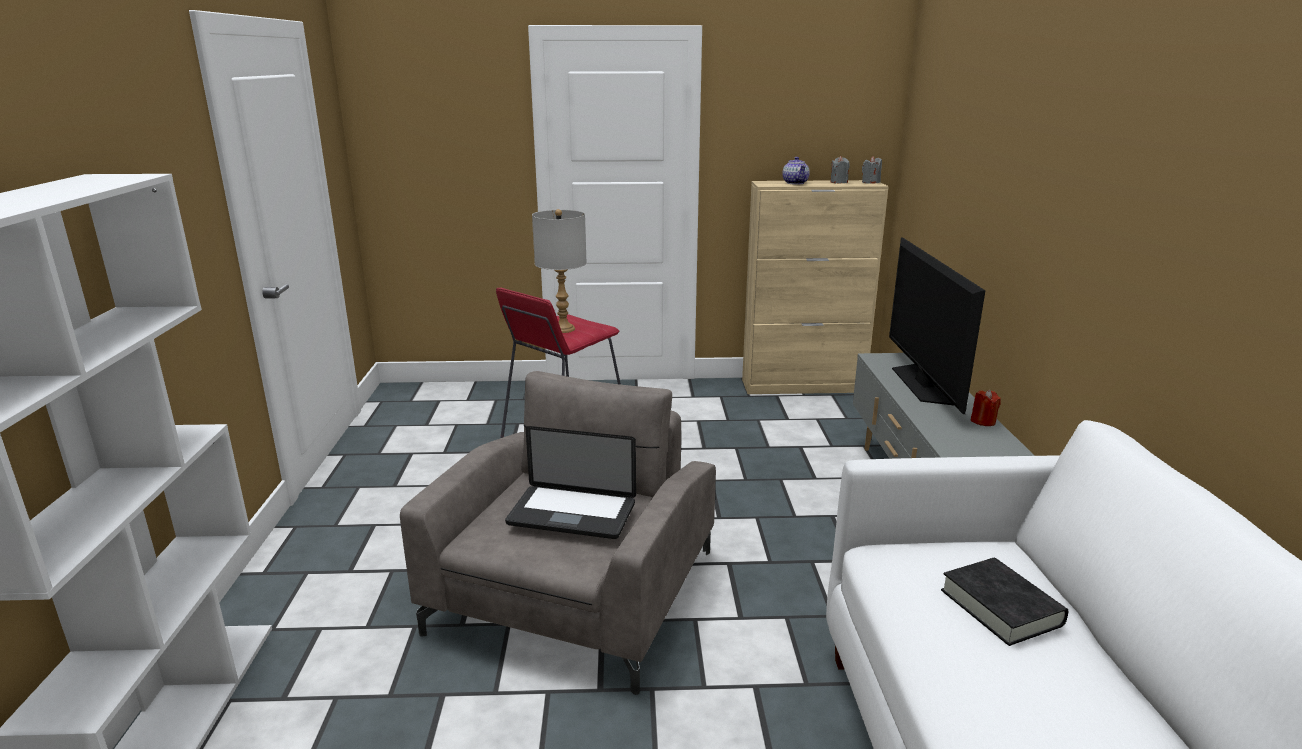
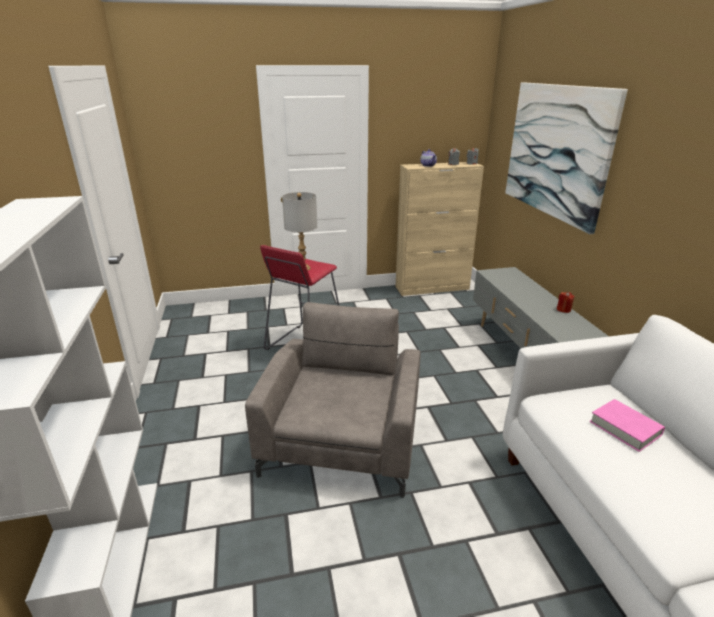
camera: 10 degrees left, 5 degrees up
(572, 514) = (347, 392): laptop -> none
(923, 384) = (521, 288): television -> none
(986, 157) = (556, 151): none -> picture
(1001, 607) = (625, 428): black book -> pink book

